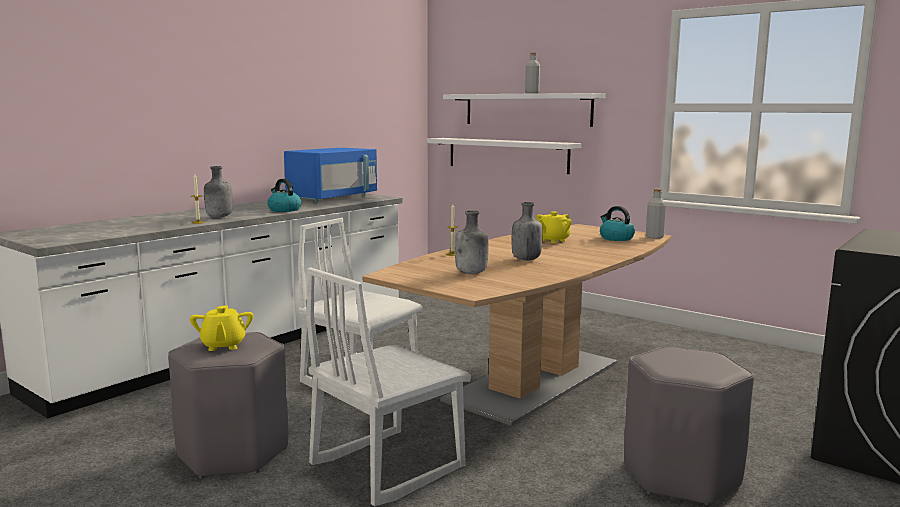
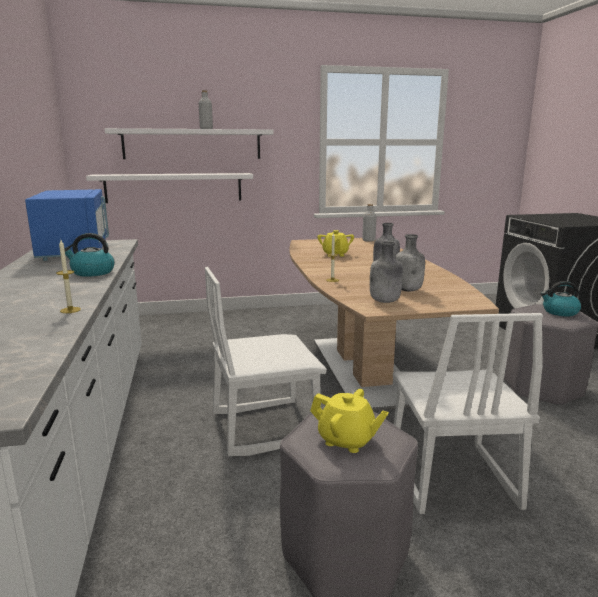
camera: 50 degrees left, 5 degrees up
(218, 217) = (58, 297): grey bottle -> grey bottle (385, 301)
(616, 238) = (356, 245): kettle -> kettle (559, 312)

